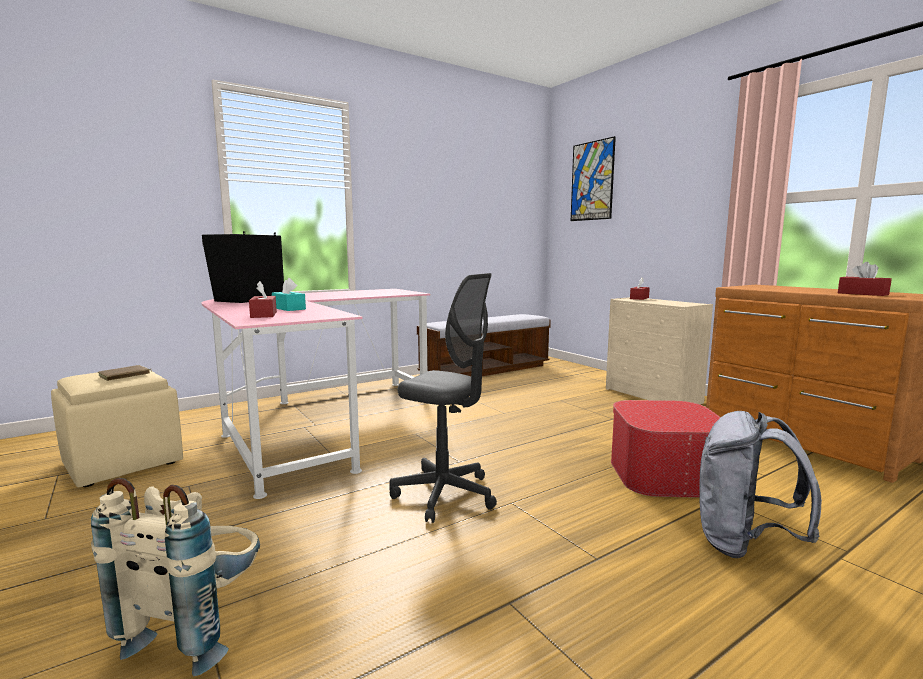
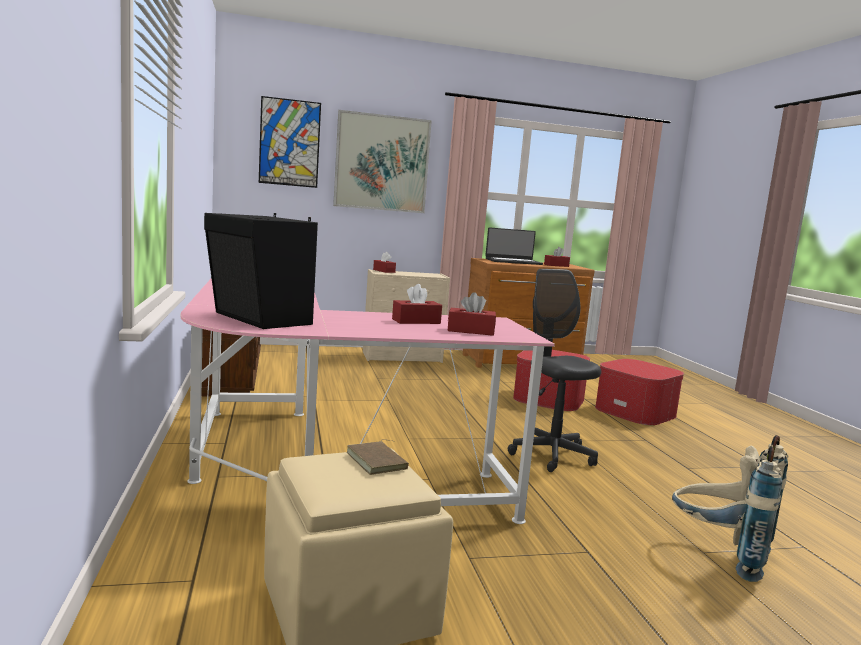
camera: 70 degrees left, 0 degrees up
(289, 308) = (416, 321): turquoise tissue box -> red tissue box
(445, 495) = (551, 455): grey office chair -> grey office chair turned 75 degrees counterclockwise
(668, 182) = (382, 163): none -> picture
(743, 544) = (635, 411): grey backpack -> ottoman
(796, 288) = (513, 261): none -> laptop

